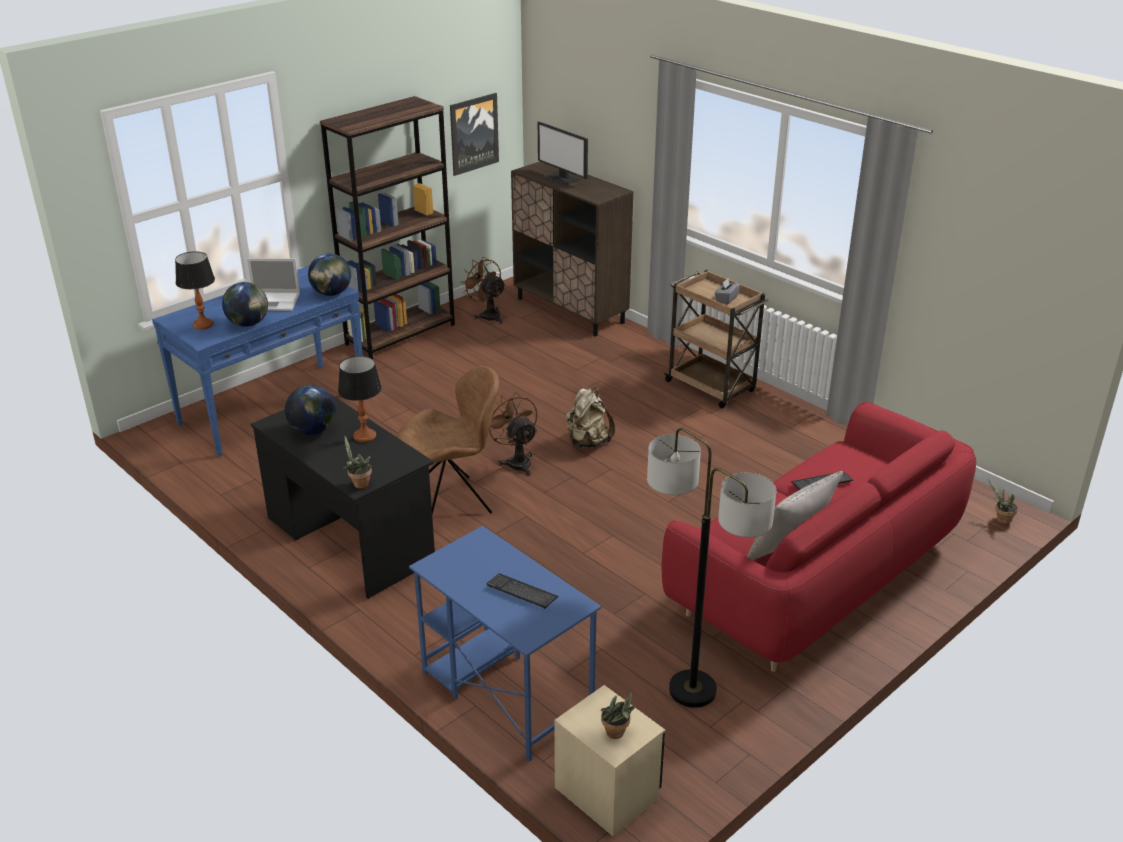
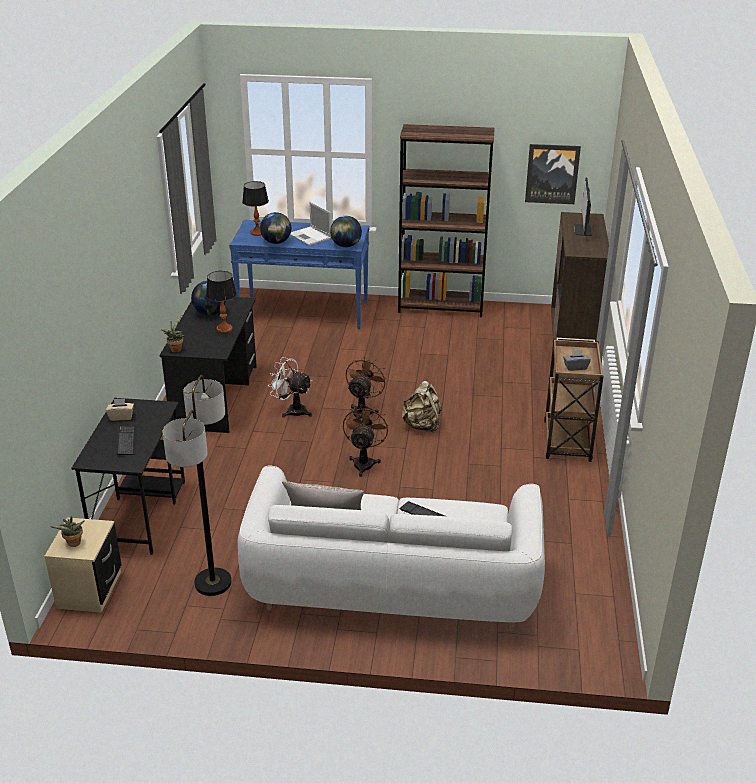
camera: 50 degrees right, 0 degrees up
(452, 502) = (292, 410): brown chair -> white fan
(461, 576) = (121, 417): none -> beige tissue box
(487, 315) = (513, 321): brown fan -> brown fan (364, 462)
(505, 692) = (140, 513): blue desk -> black desk
(816, 578) = (392, 587): red sofa -> white sofa
(1001, 520) = (593, 655): potted plant -> none

